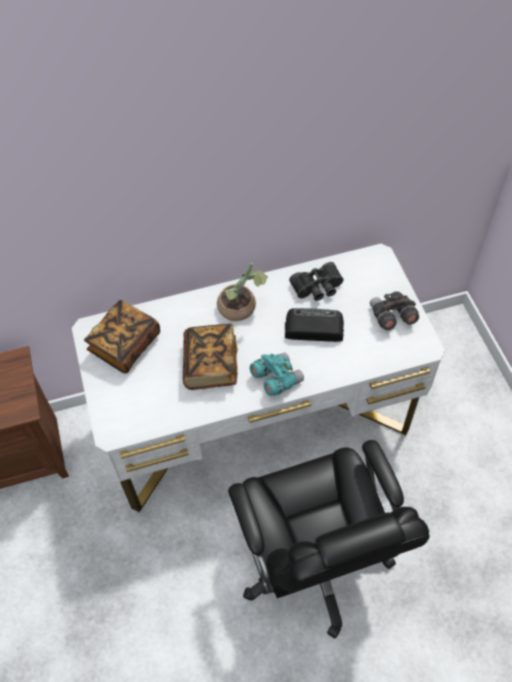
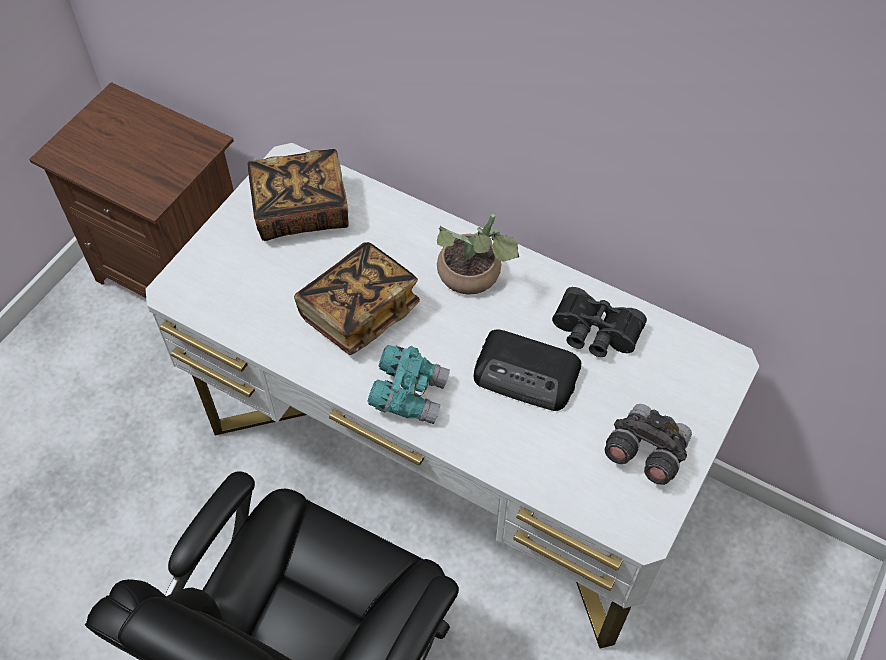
camera: 45 degrees right, 0 degrees up
(313, 328) = (527, 375): radio -> radio turned 150 degrees clockwise

